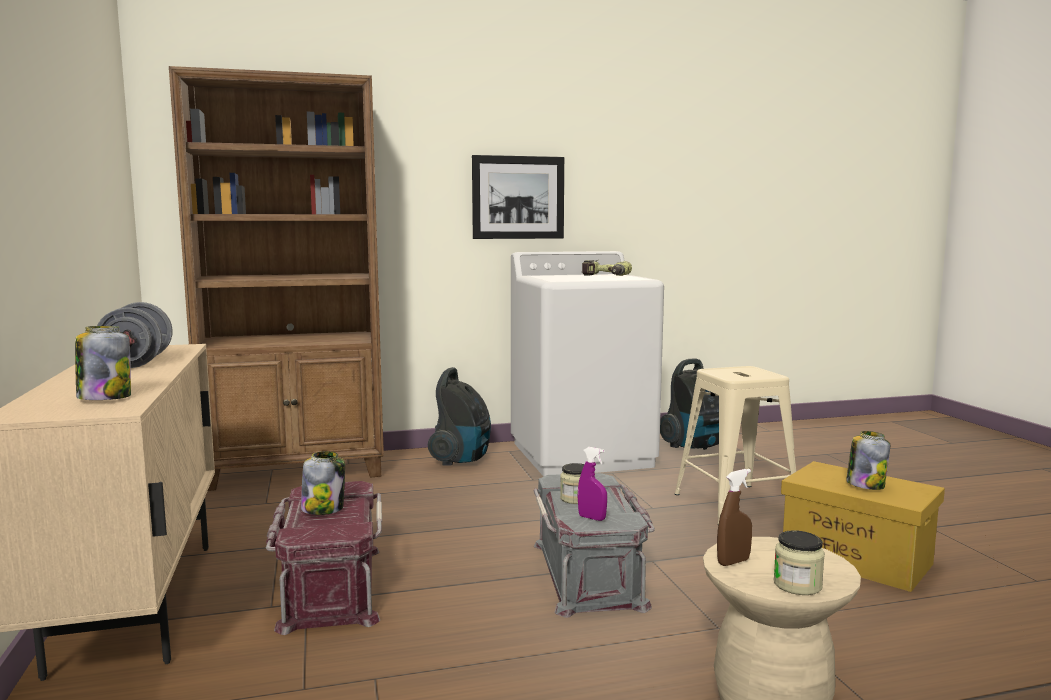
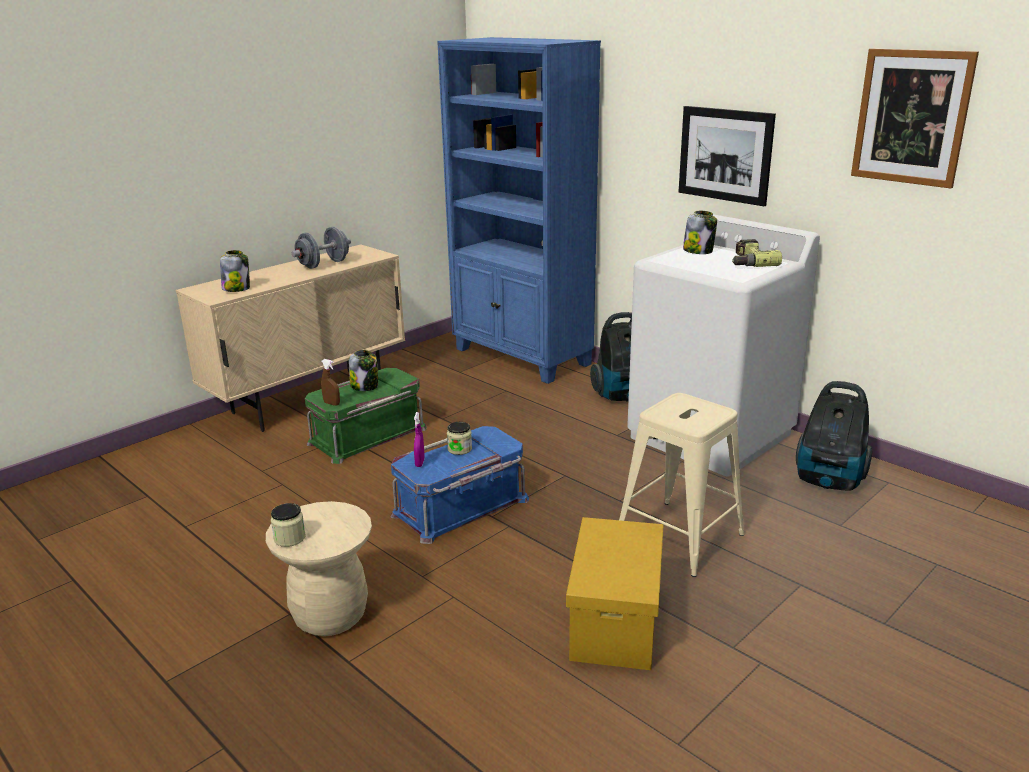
camera: 60 degrees right, 15 degrees up
(297, 471) = (522, 357): brown bookcase -> blue bookcase
(329, 587) = (367, 435): red storage box -> green storage box
(590, 574) = (461, 508): grey storage box -> blue storage box
(670, 154) = (911, 117): none -> picture
(733, 562) = (313, 512): brown spray bottle -> brown spray bottle (332, 403)
(865, 485) = (614, 559): jar -> jar (698, 251)

